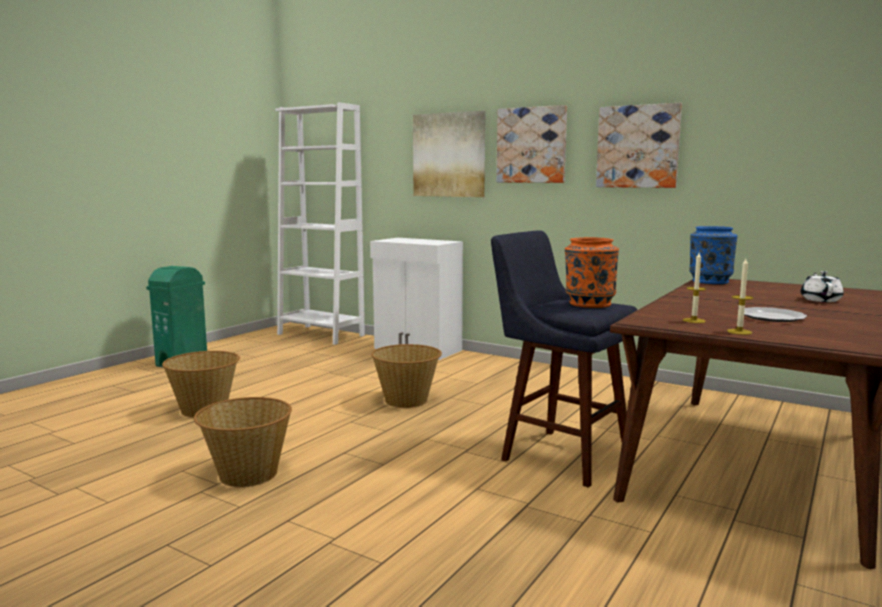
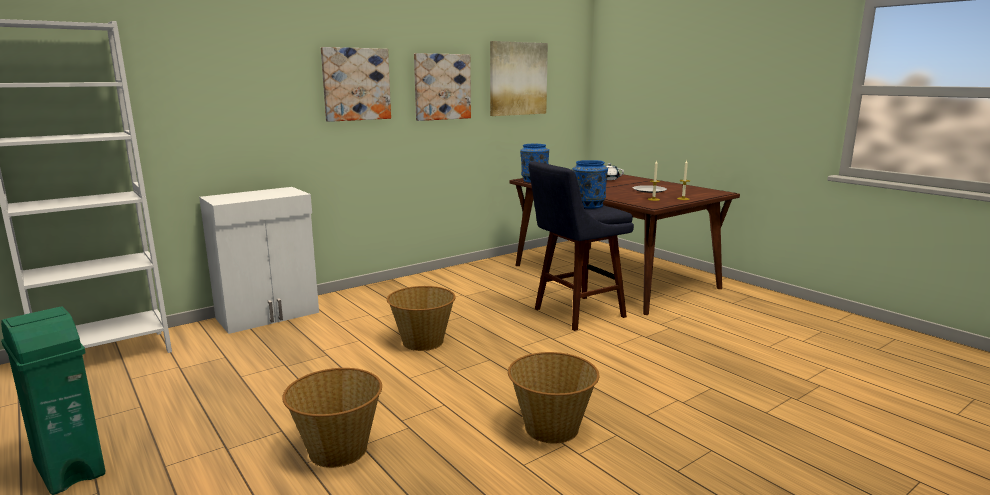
camera: 70 degrees left, 5 degrees up
(449, 155) = (263, 94): picture -> picture (518, 79)
(589, 303) = (588, 205): orange vase -> blue vase

